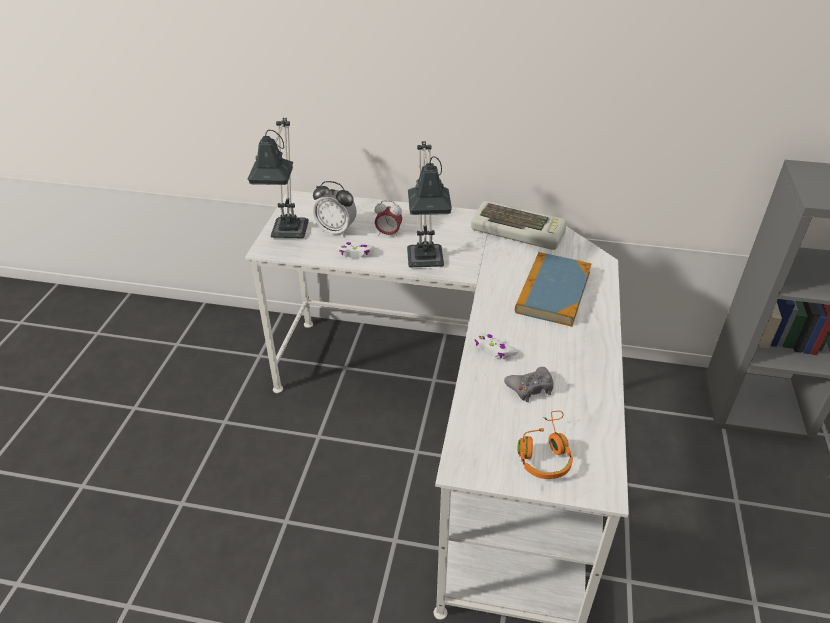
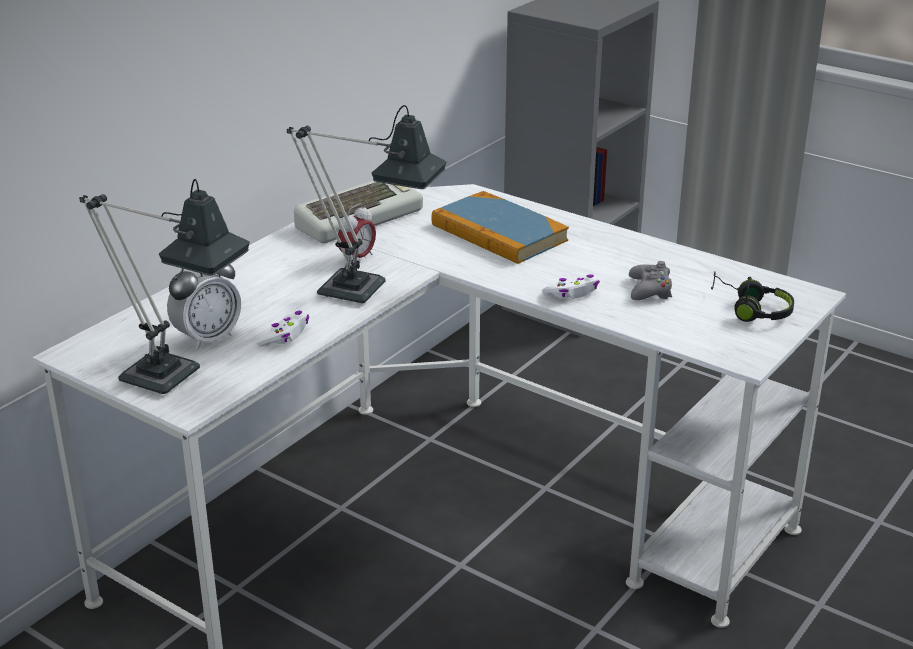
camera: 65 degrees left, 10 degrees down
(388, 234) = (264, 301): alarm clock -> alarm clock (357, 258)
(544, 453) = (750, 309): orange headphones -> black headphones

